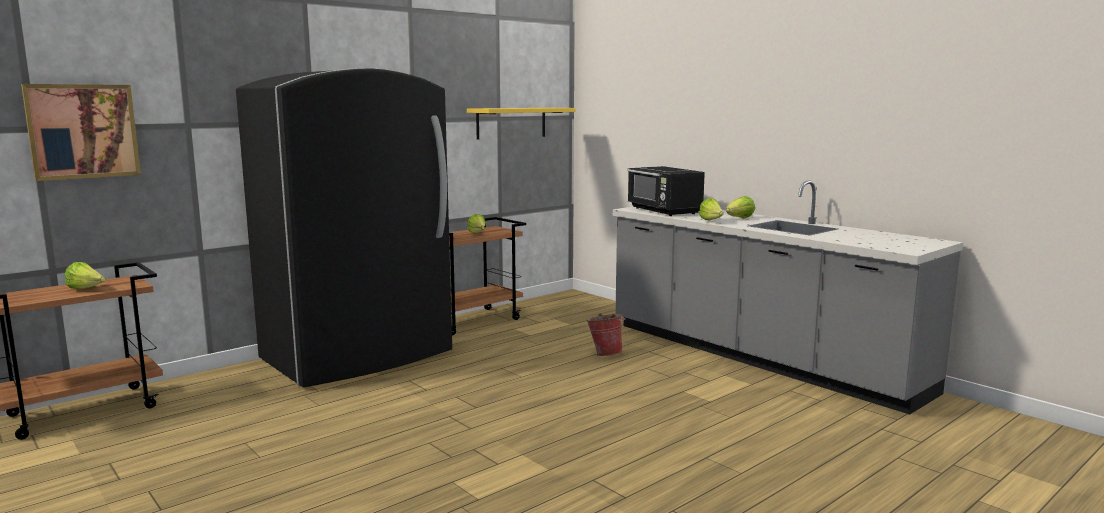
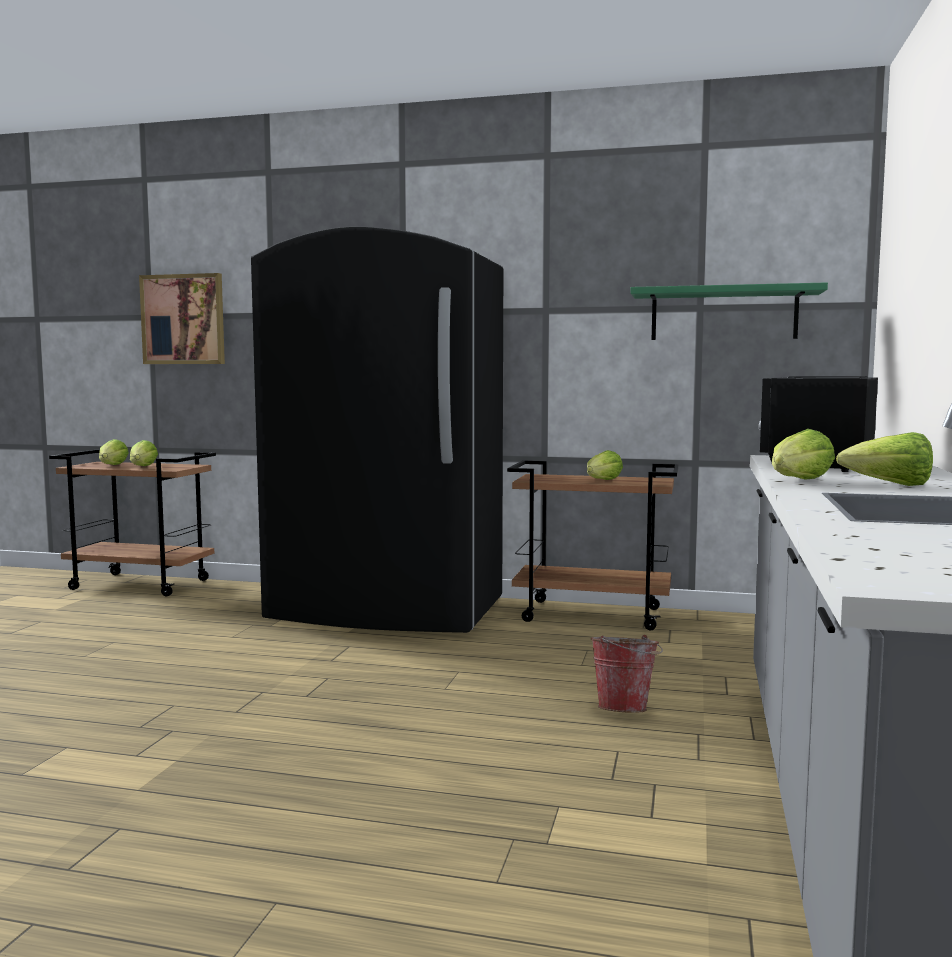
camera: 55 degrees right, 5 degrees down
(40, 295) = (112, 466): none -> lettuce
(511, 123) = (723, 314): yellow shelf -> green shelf

